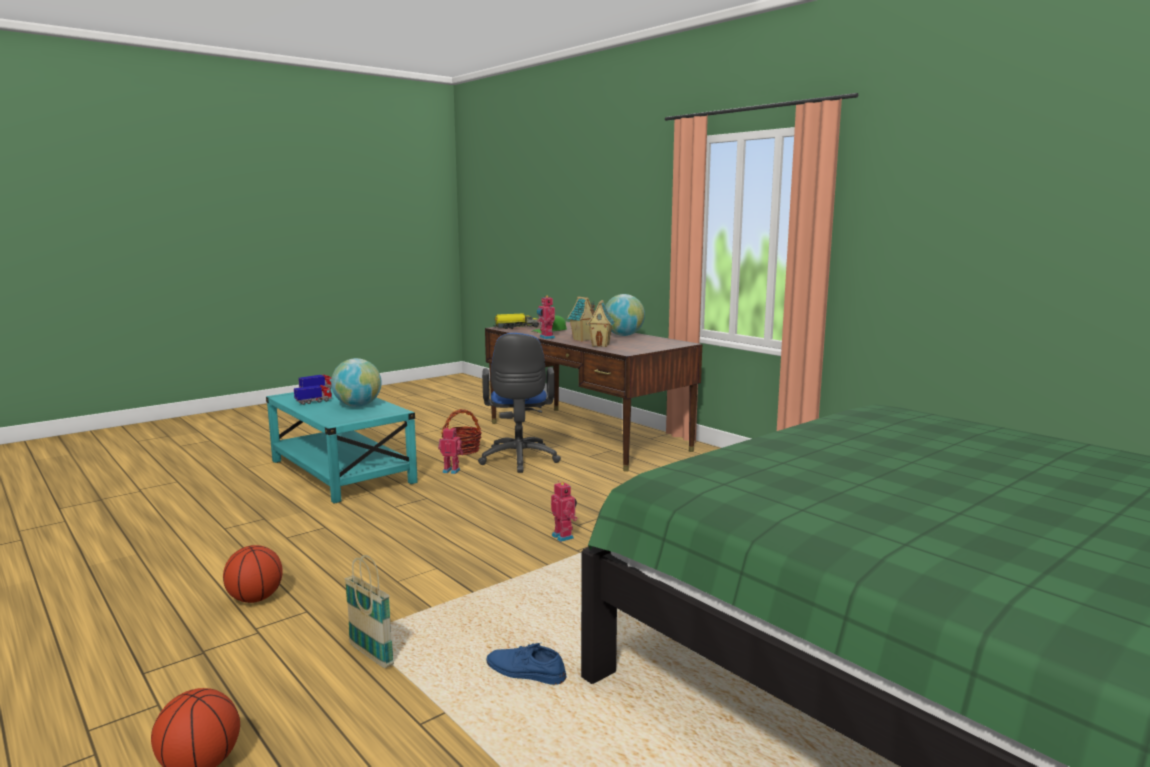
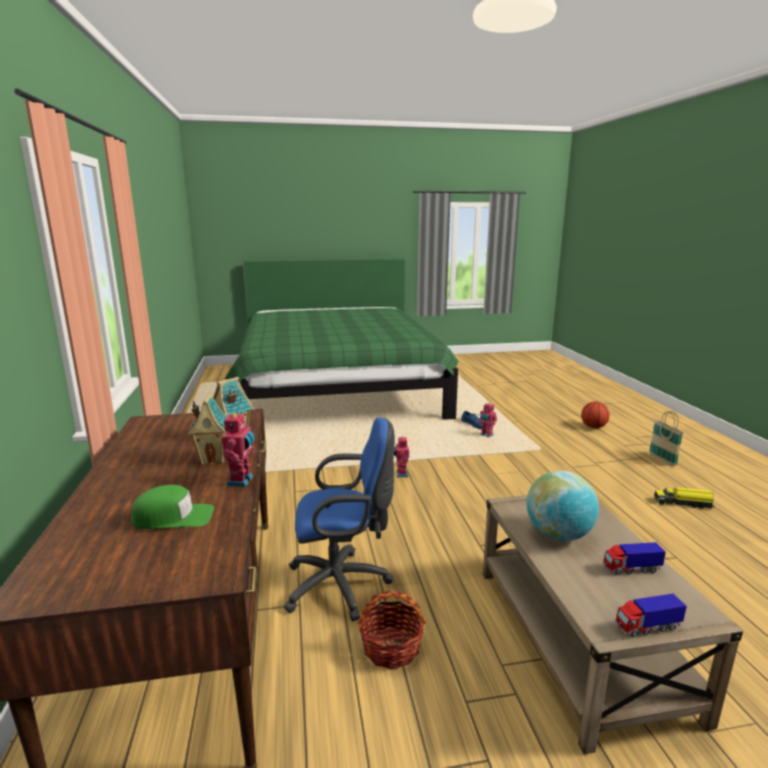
camera: 150 degrees left, 5 degrees up
(256, 599) = (606, 480): basketball -> none
(341, 472) = (579, 639): turquoise coffee table -> beige coffee table
(371, 655) = (536, 442): basket -> basket (662, 459)
(451, 471) = (434, 590): toy robot -> toy robot (486, 436)
(516, 327) = (187, 565): toy truck -> toy truck (683, 503)
(519, 461) = (342, 585): blue office chair -> blue office chair turned 60 degrees clockwise
(623, 335) = (135, 460): globe -> none

